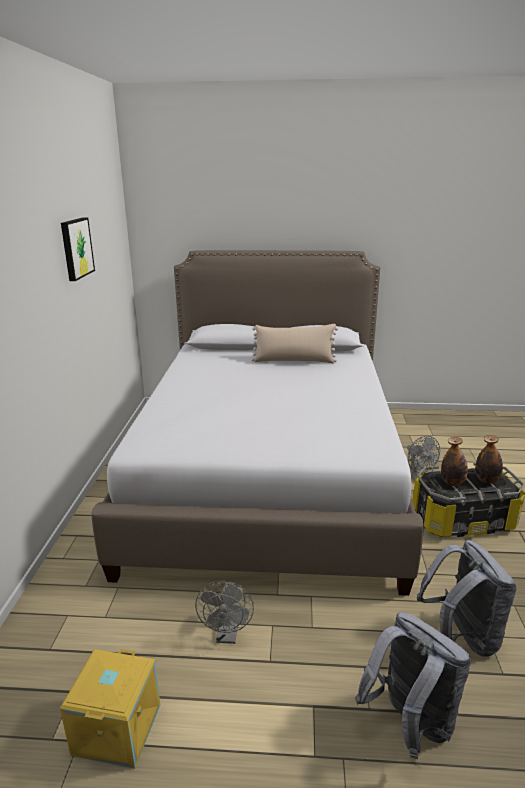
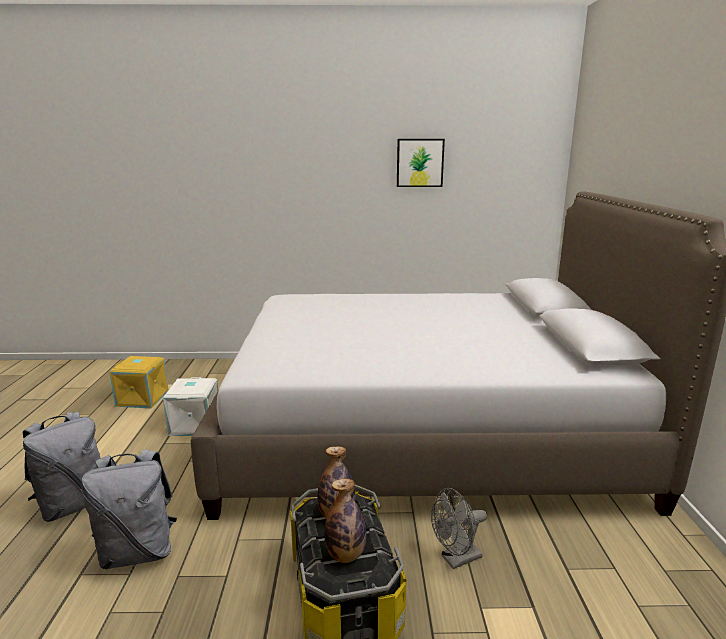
camera: 85 degrees right, 5 degrees down
(227, 635) = (196, 425): grey fan -> white storage box
(294, 361) = (513, 334): beige pillow -> none

